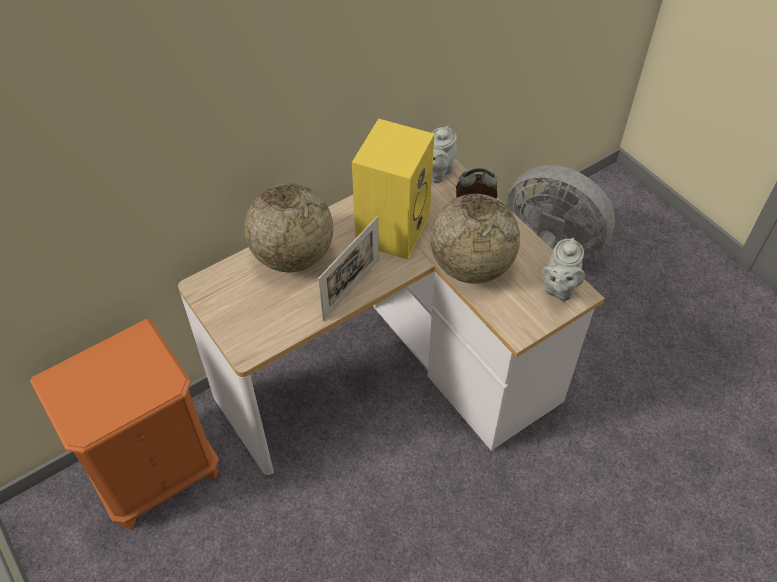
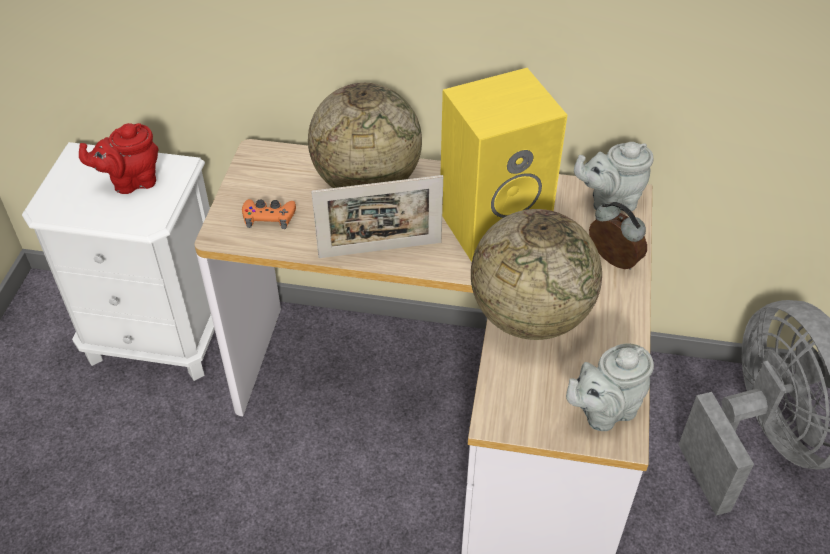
camera: 45 degrees right, 5 degrees down
(120, 368) = (131, 181): none -> red teapot
(156, 472) = (159, 336): orange nightstand -> white nightstand
(261, 319) = (269, 217): none -> orange game controller

